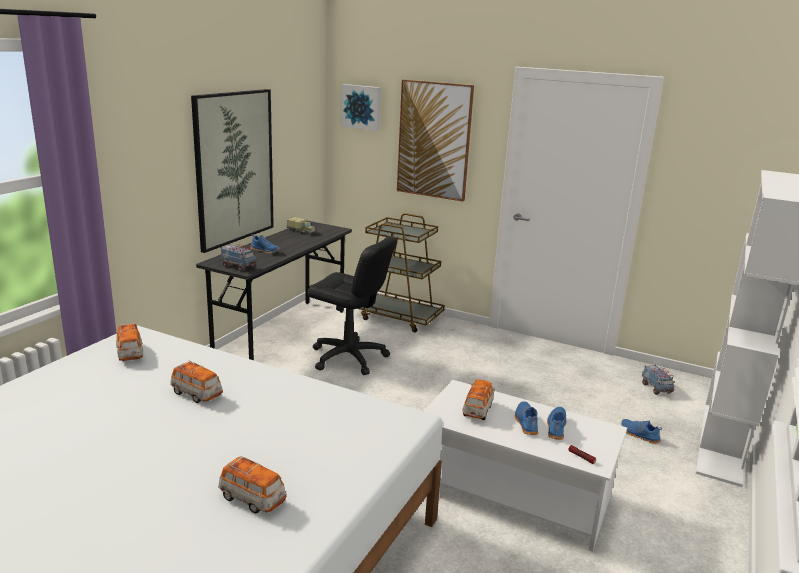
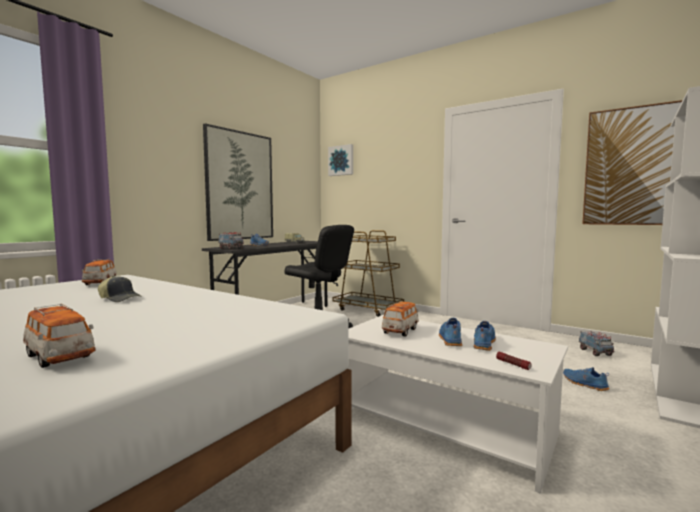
camera: 10 degrees right, 15 degrees down
(197, 394) = (120, 299): toy car -> cap
(434, 140) = (390, 174): picture -> picture (631, 166)

